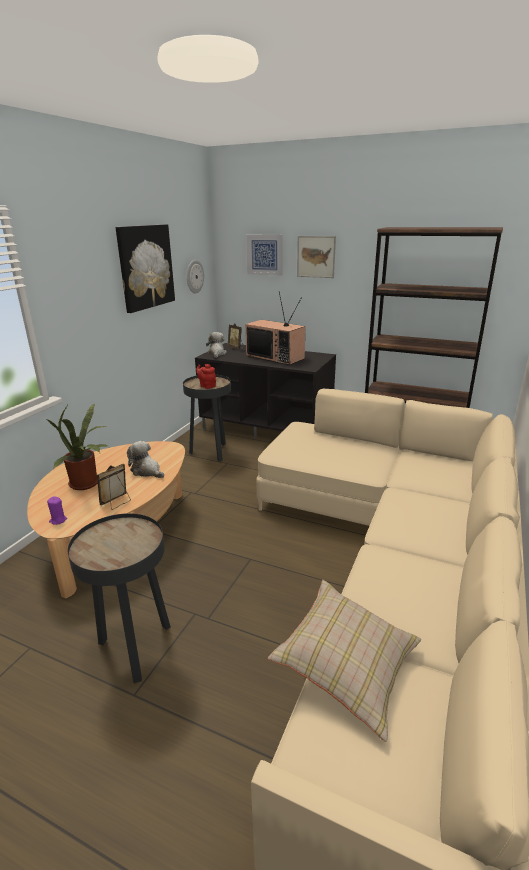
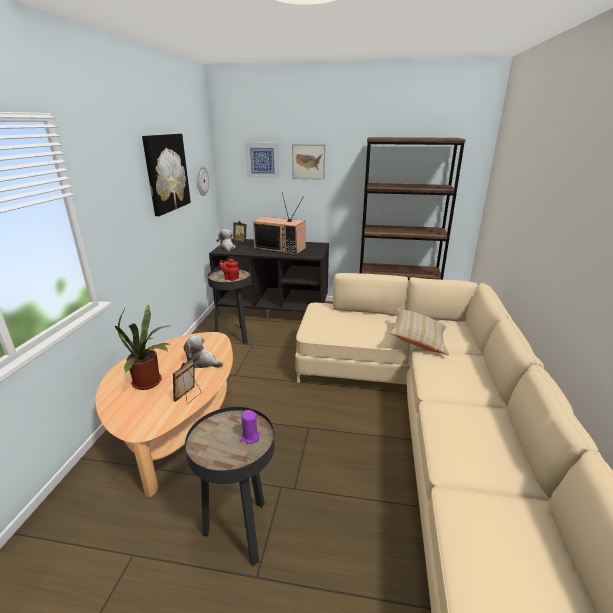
camera: 15 degrees left, 0 degrees up
(58, 520) = (138, 423): purple candle -> purple candle (250, 437)
(347, 667) = (465, 511): beige pillow -> beige pillow (418, 340)

